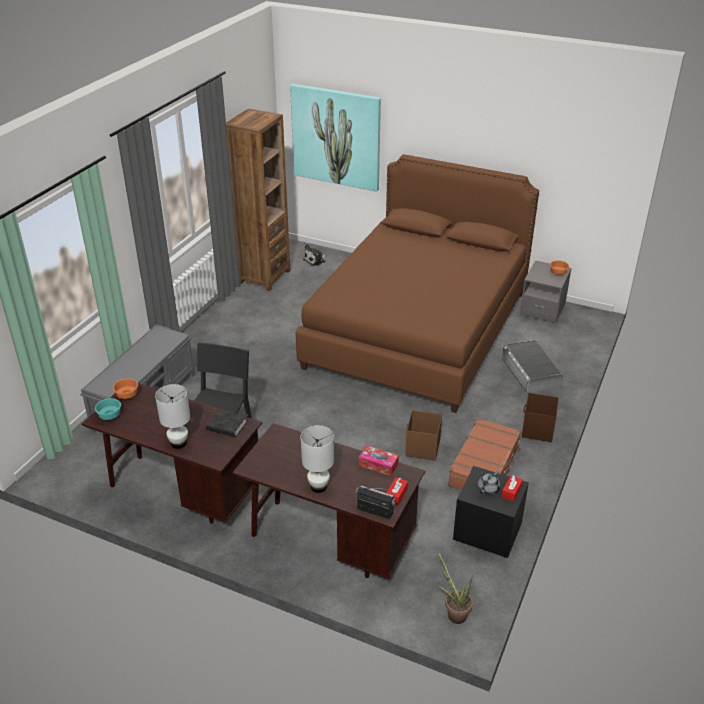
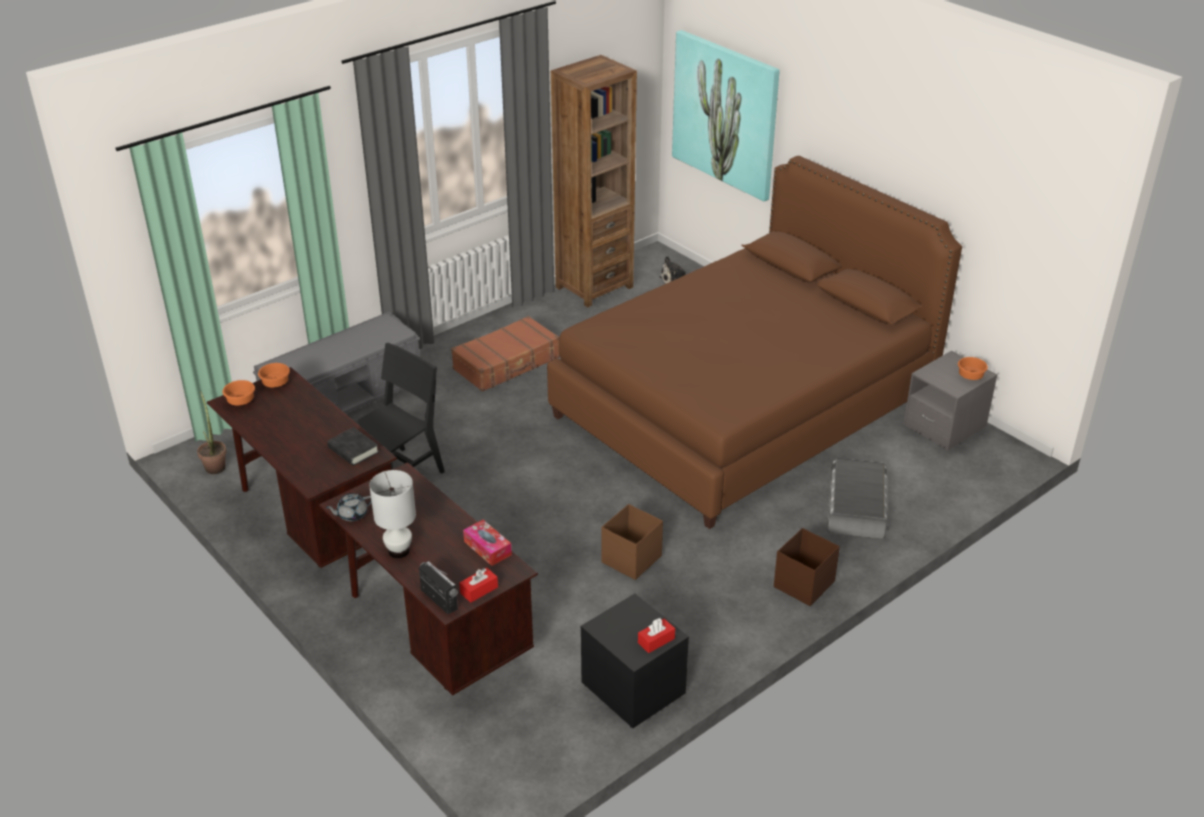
camera: 25 degrees right, 0 degrees up
(110, 416) = (241, 402): turquoise bowl -> orange bowl
(179, 443) = (288, 454): white table lamp -> none
(454, 613) = (516, 768): potted plant -> potted plant (215, 465)
(485, 466) = (694, 607): brown suitcase -> brown suitcase (507, 364)
(487, 489) = (628, 627): grey teapot -> grey teapot (352, 514)

